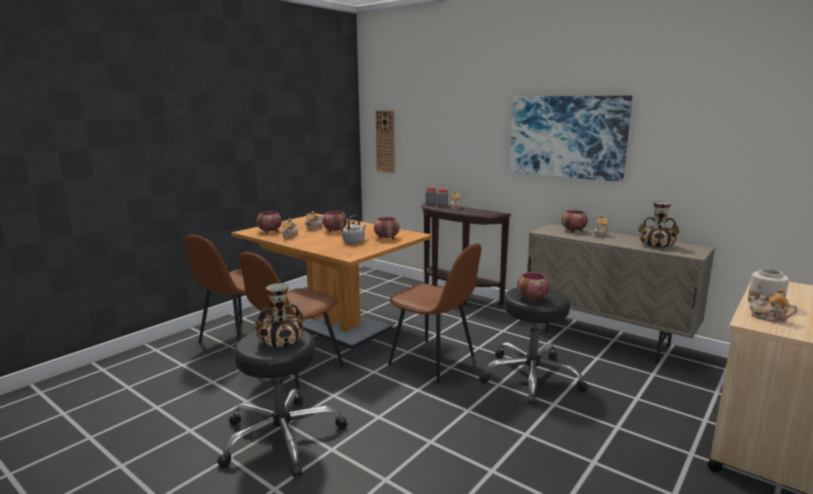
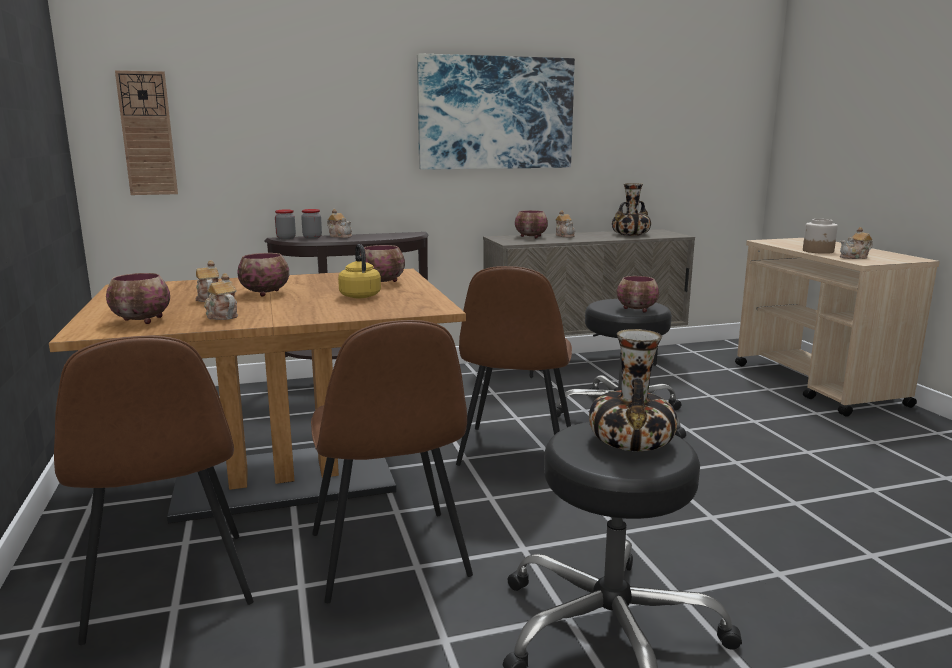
camera: 55 degrees left, 0 degrees up
(354, 241) = (359, 295): grey kettle -> yellow kettle
(434, 361) = (516, 452): brown chair -> brown chair turned 120 degrees clockwise

